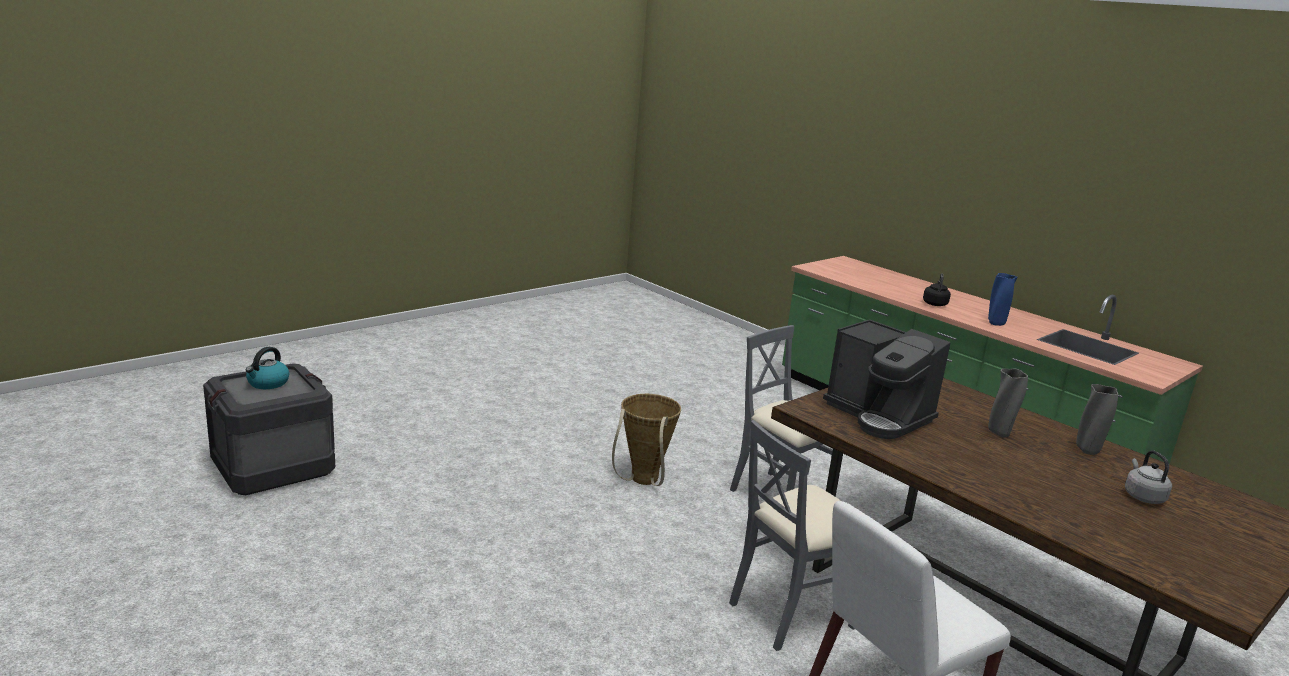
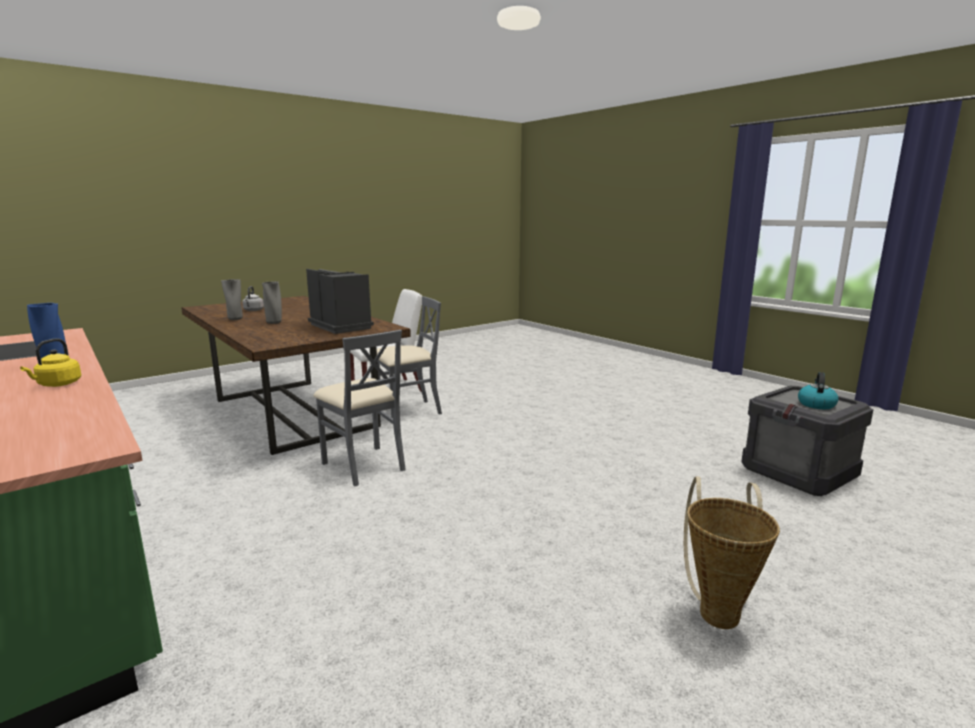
camera: 175 degrees left, 5 degrees down
(642, 482) = (481, 473): basket -> basket (718, 610)
(935, 303) = (57, 384): black kettle -> yellow kettle

